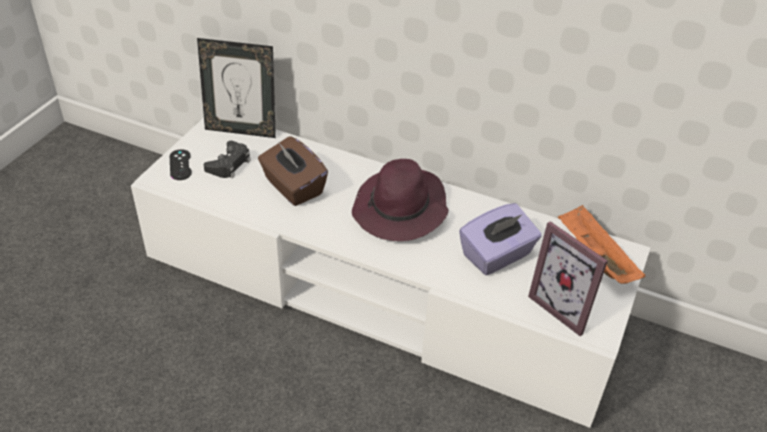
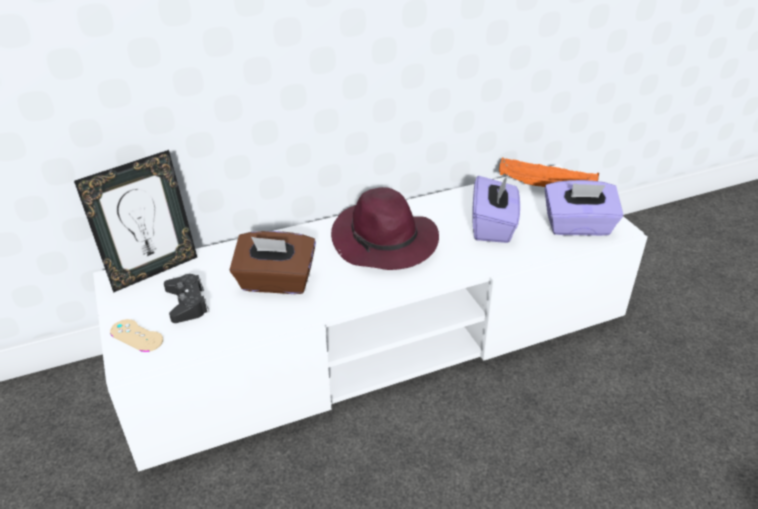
camera: 45 degrees left, 5 degrees down
(180, 165) = (136, 336): black game controller -> beige game controller
(566, 306) = (578, 227): picture frame -> purple tissue box

